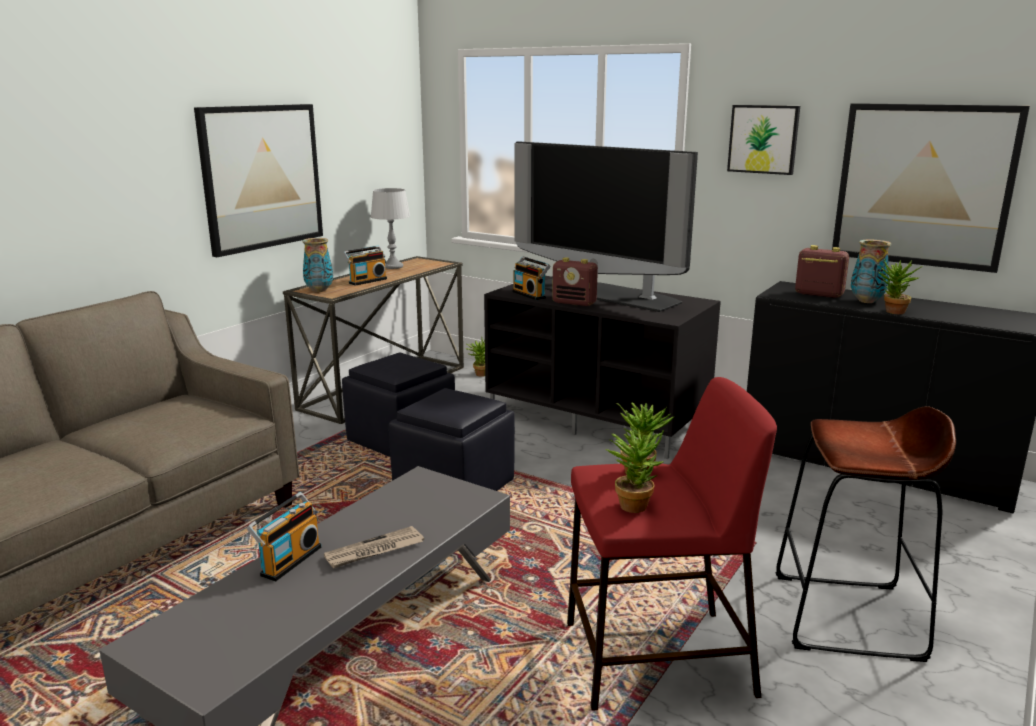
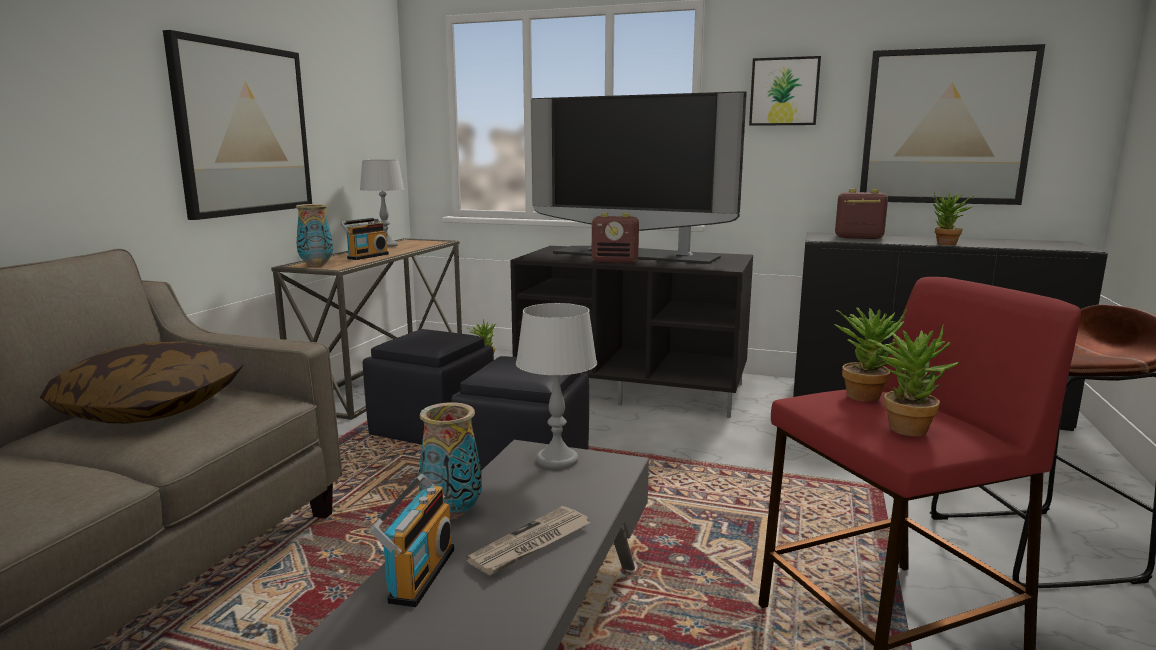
camera: 15 degrees left, 5 degrees down
(160, 416) = (152, 408): none -> pillow
(437, 487) = (557, 460): none -> grey table lamp
(530, 295) = (561, 258): radio -> none
(866, 301) = (908, 239): vase -> vase (452, 513)

